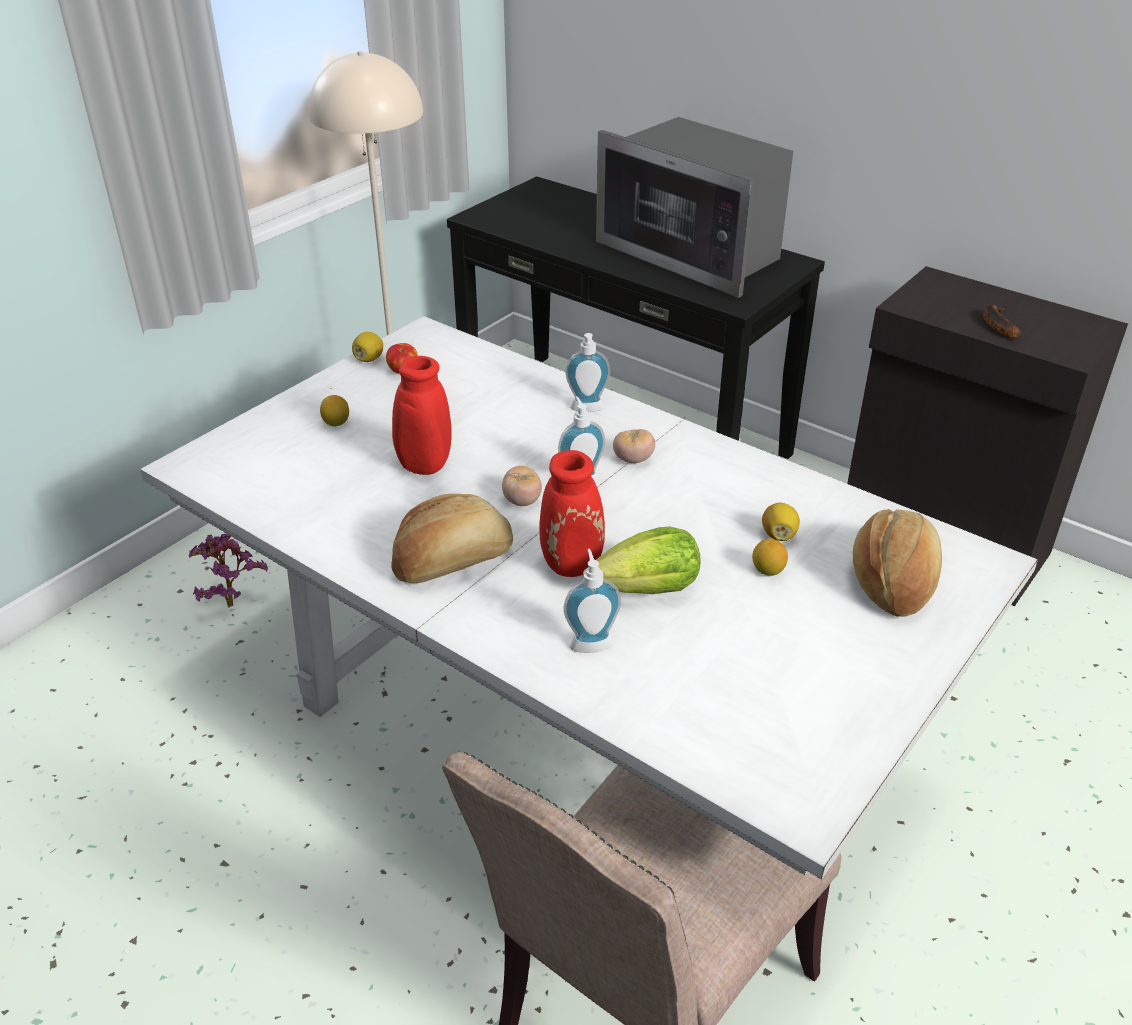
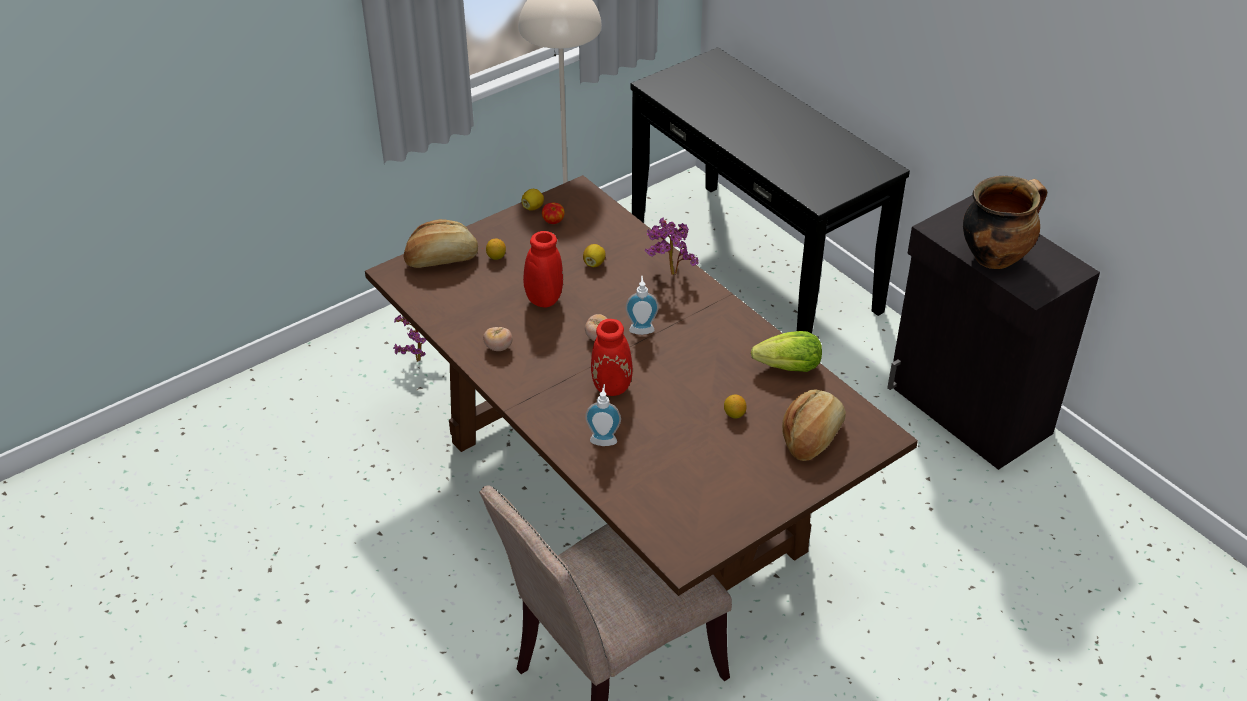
camera: 15 degrees right, 5 degrees up
(452, 561) = (539, 371): bread -> bread (441, 259)
(562, 730) = (621, 494): white dining table -> brown dining table
(587, 410) = (668, 275): soap dispenser -> potted plant
(633, 459) = (683, 319): tomato -> tomato (498, 347)
(649, 590) = (653, 413): lettuce -> lettuce (789, 367)
(694, 253) = (809, 147): microwave -> none
(779, 535) = (754, 391): lemon -> lemon (594, 263)
(996, 325) = (995, 257): banana -> cooking pot

